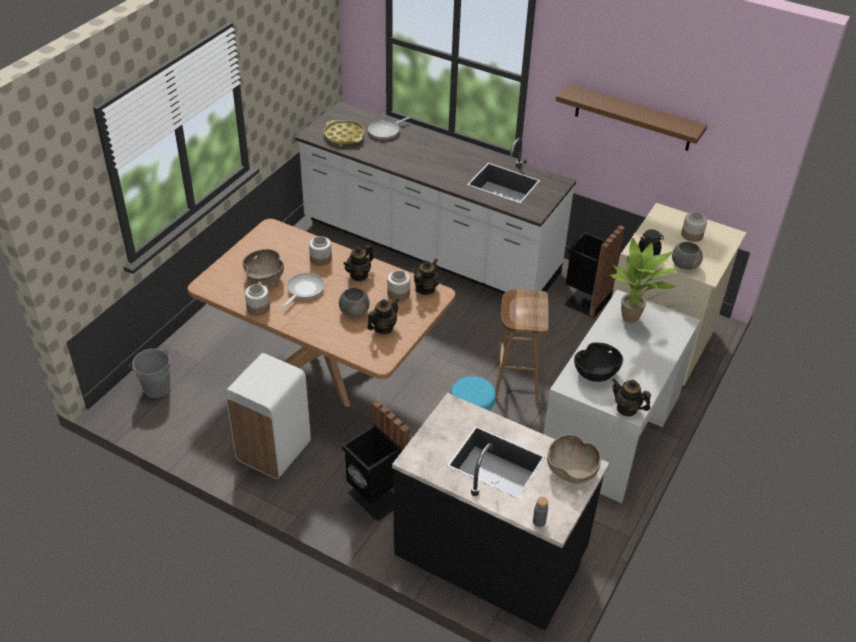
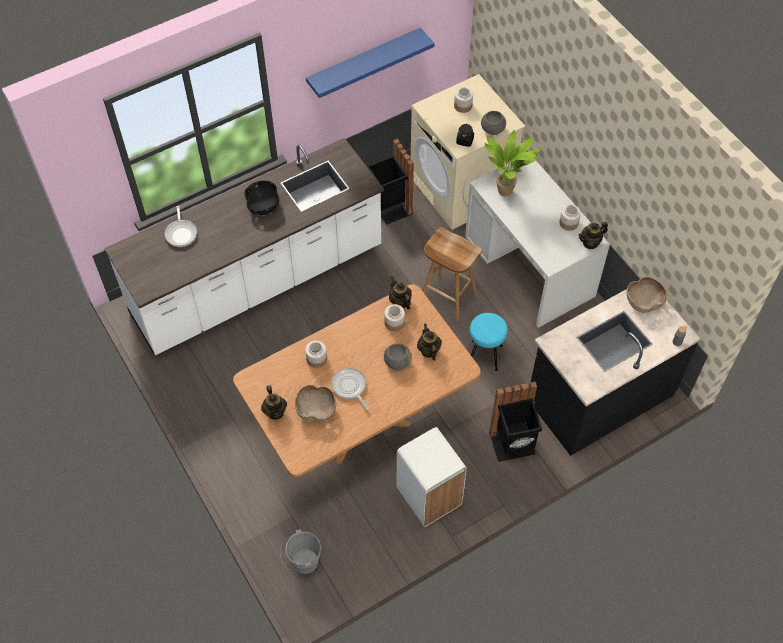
camera: 60 degrees left, 15 degrees up
(258, 307) = (352, 429): jar -> jar (568, 223)
(344, 136) = (165, 267): yellow tray -> none
(359, 275) = (354, 340): teapot -> teapot (275, 412)
(596, 373) = (548, 241): black bowl -> black bowl (263, 205)
(633, 118) = (364, 63): brown shelf -> blue shelf

